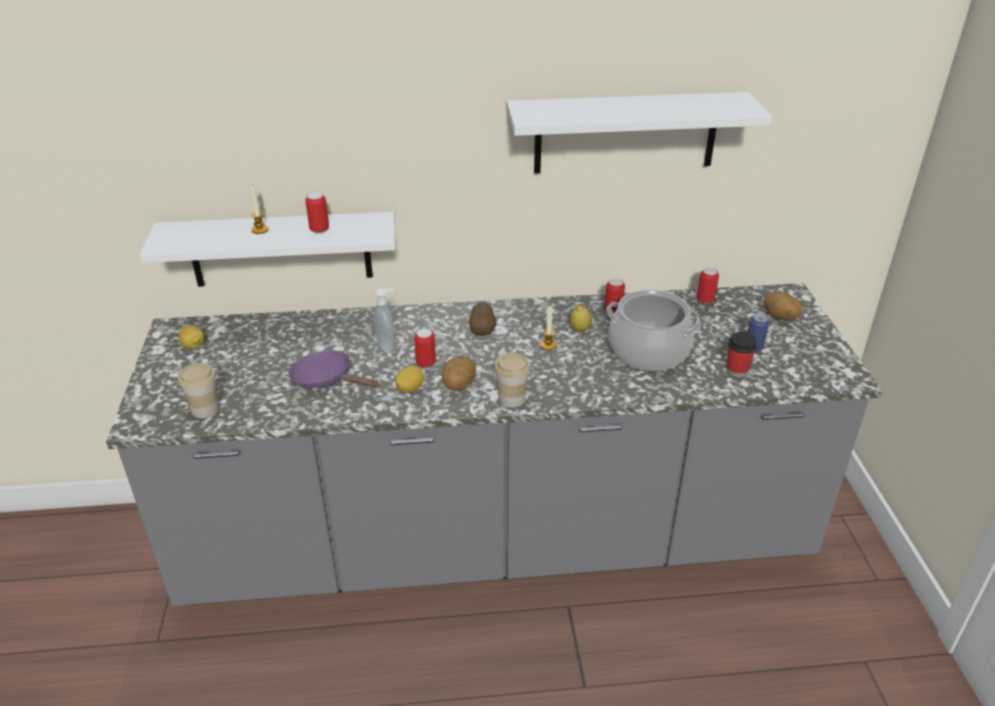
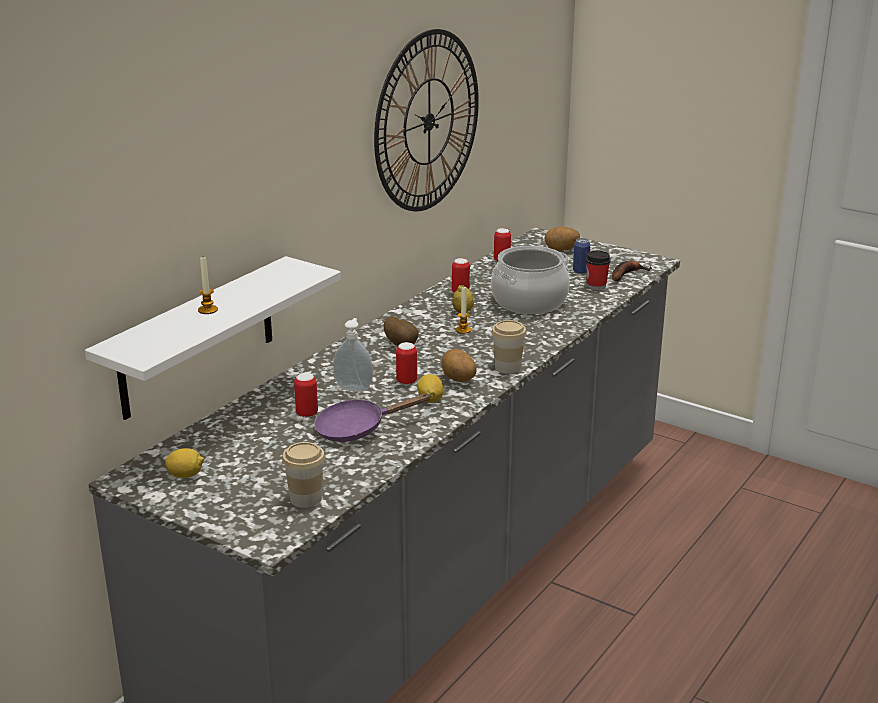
camera: 50 degrees left, 10 degrees down
(319, 230) = (260, 289): can -> can (307, 414)
(625, 133) = (428, 121): white shelf -> wall clock
(790, 374) = (626, 274): none -> banana

